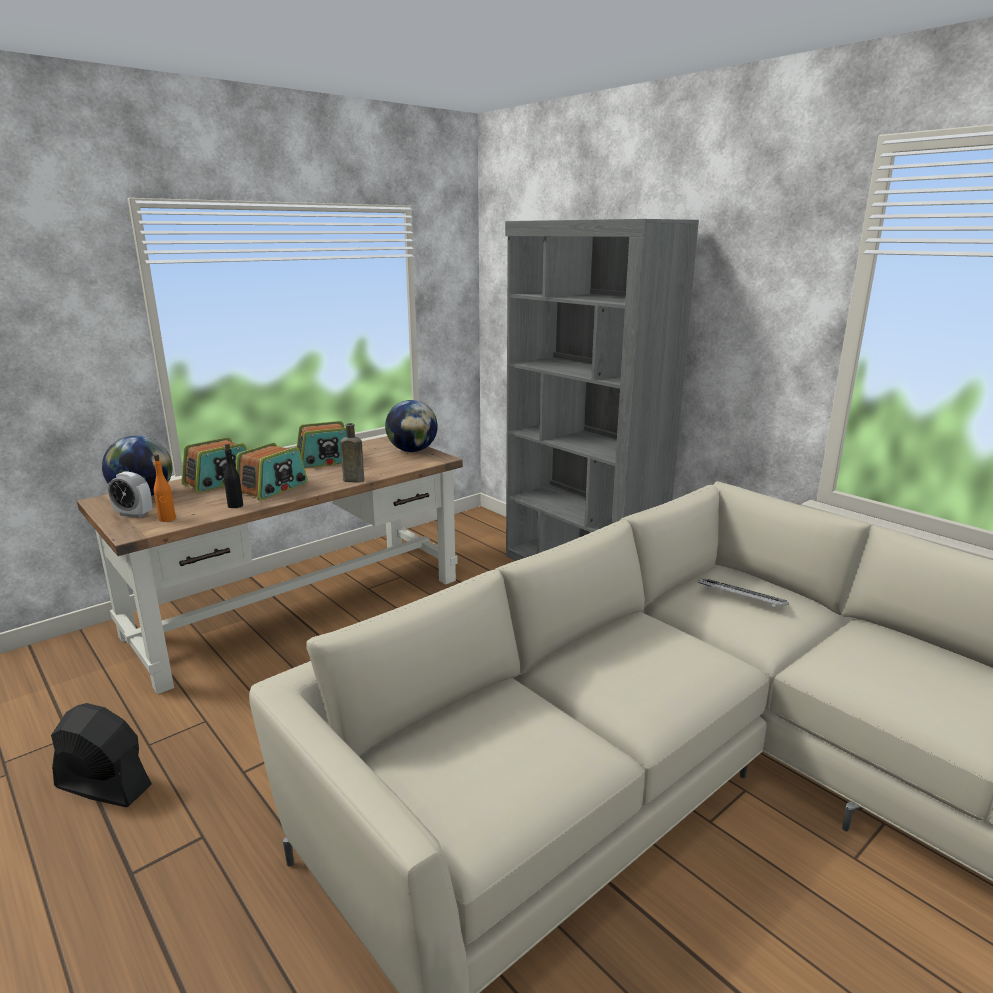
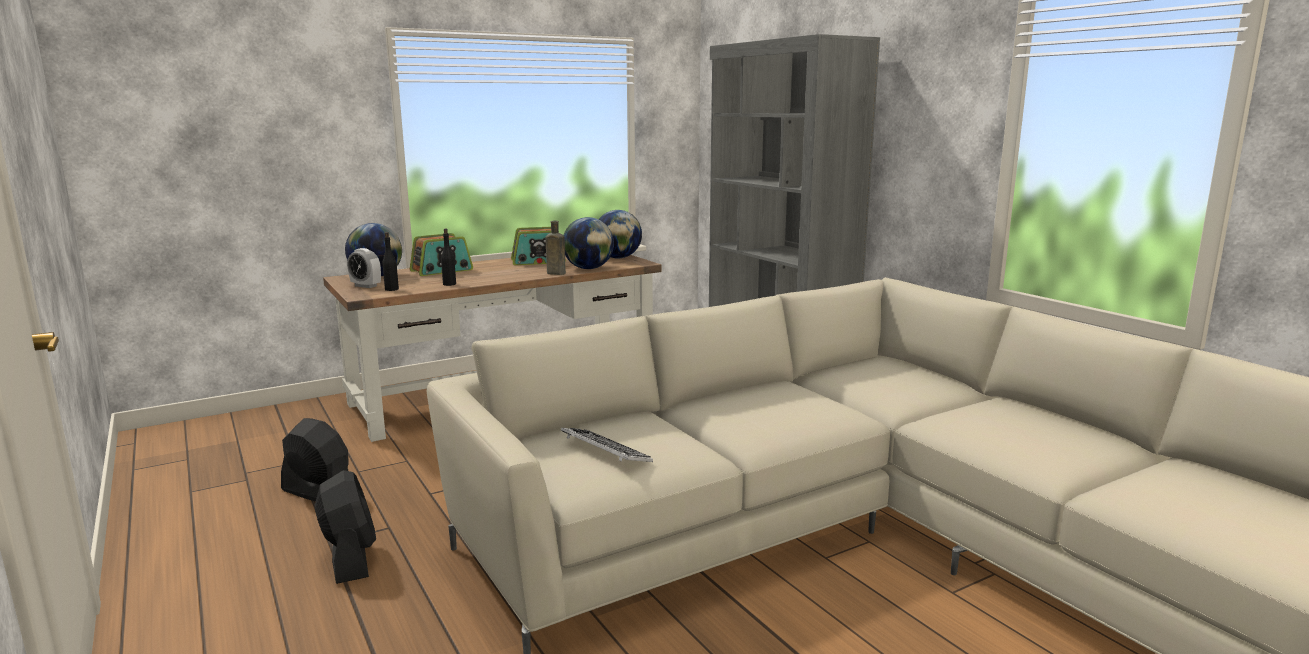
camera: 10 degrees right, 5 degrees down
(162, 897) = (350, 558): none -> black fan
(167, 519) = (391, 289): orange bottle -> black bottle
(273, 488) = (484, 275): radio -> none
(387, 470) = (588, 268): none -> globe
(741, 598) = (889, 376): keyboard -> keyboard (605, 452)

